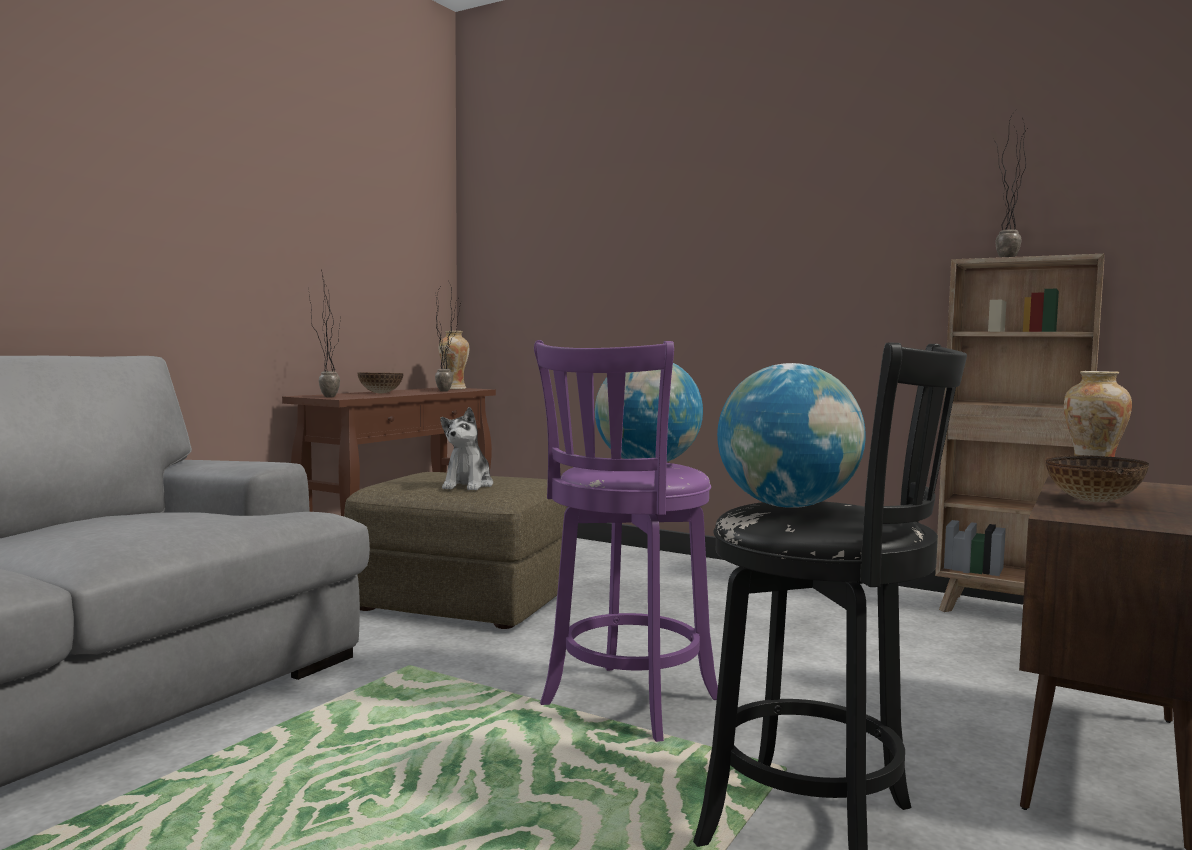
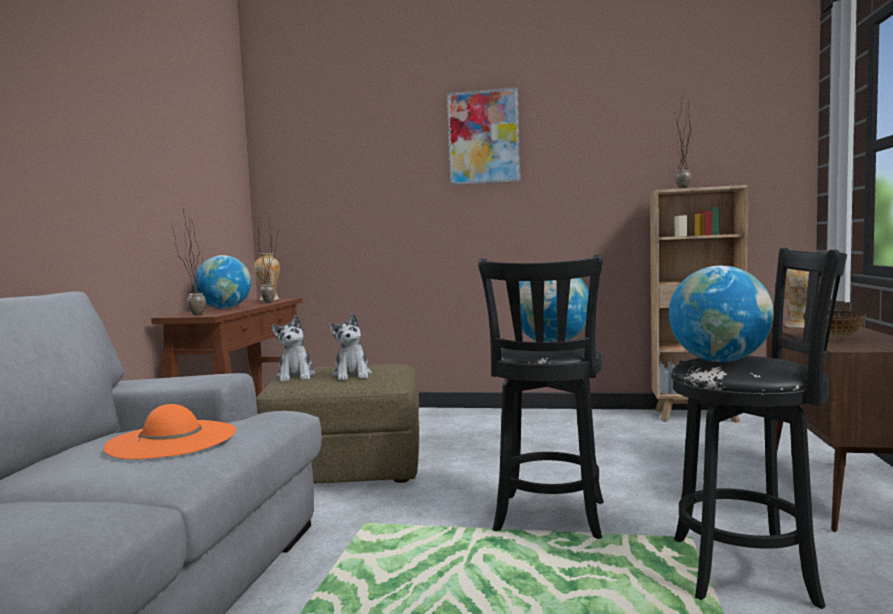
camera: 20 degrees left, 0 degrees up
(150, 522) = (172, 439): none -> orange hat
(381, 393) = (225, 308): bowl -> globe
(409, 480) = (296, 376): none -> plush toy
(625, 705) = (549, 519): purple stool -> black stool
(729, 184) = (483, 137): none -> picture

